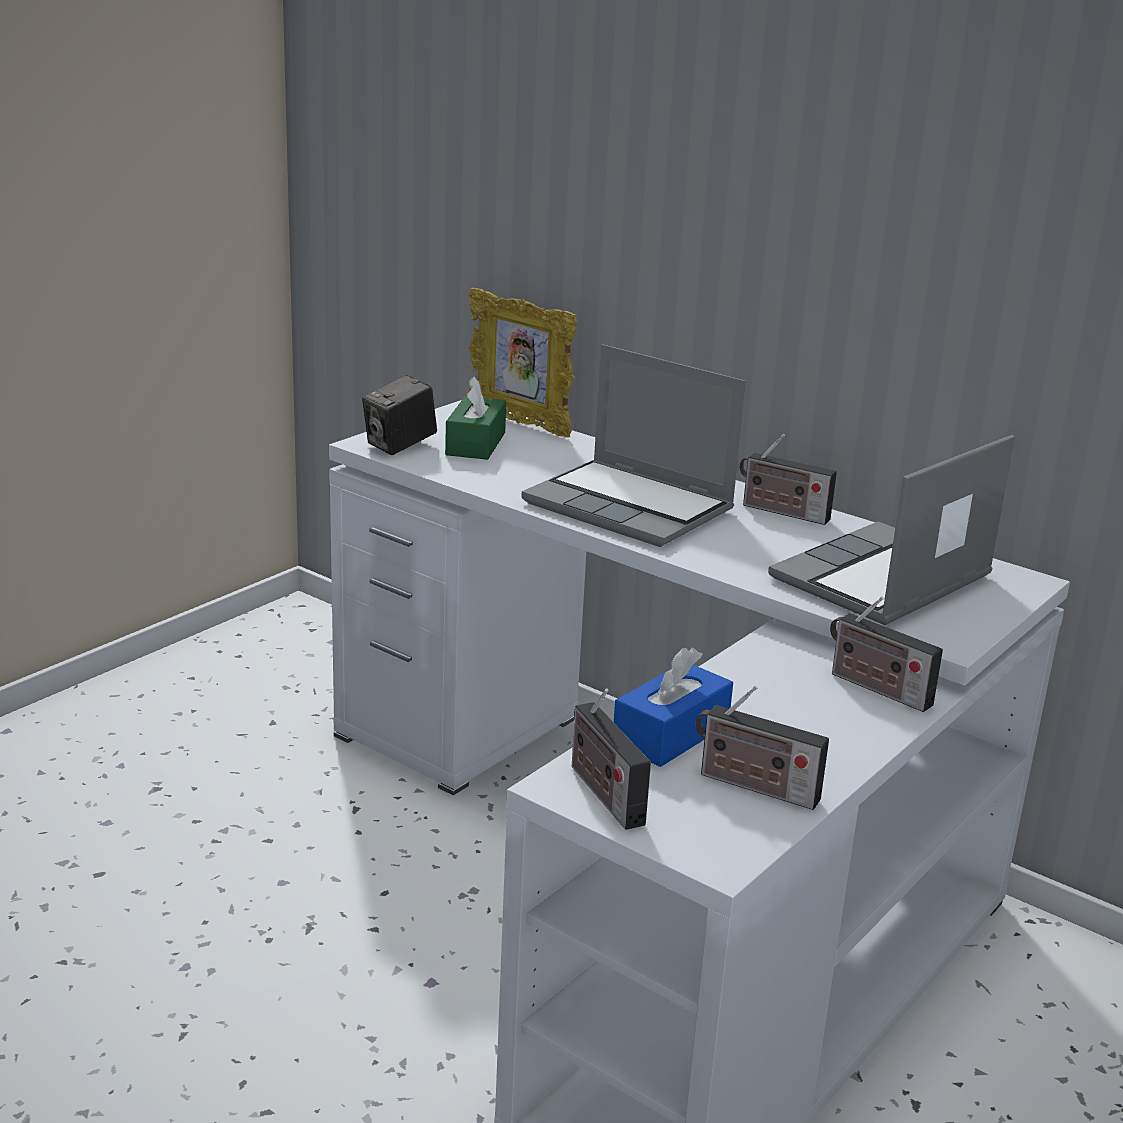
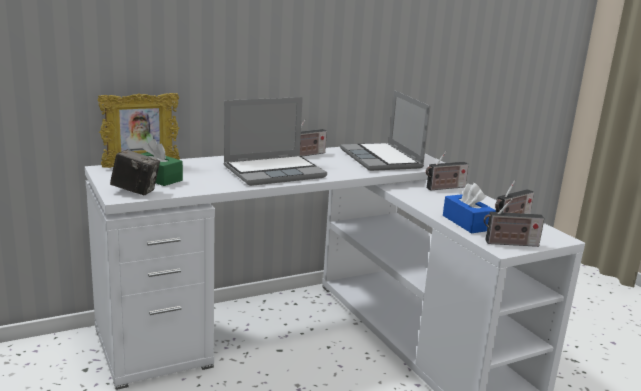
camera: 65 degrees left, 5 degrees down
(400, 446) = (136, 191): camera -> camera turned 60 degrees counterclockwise

